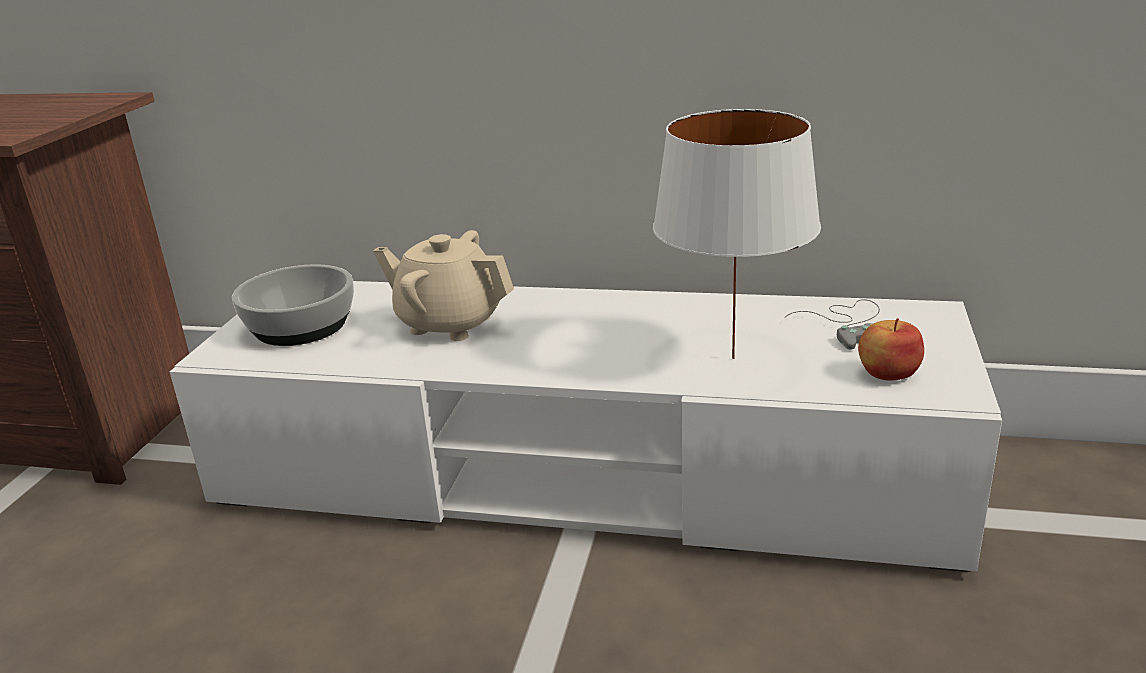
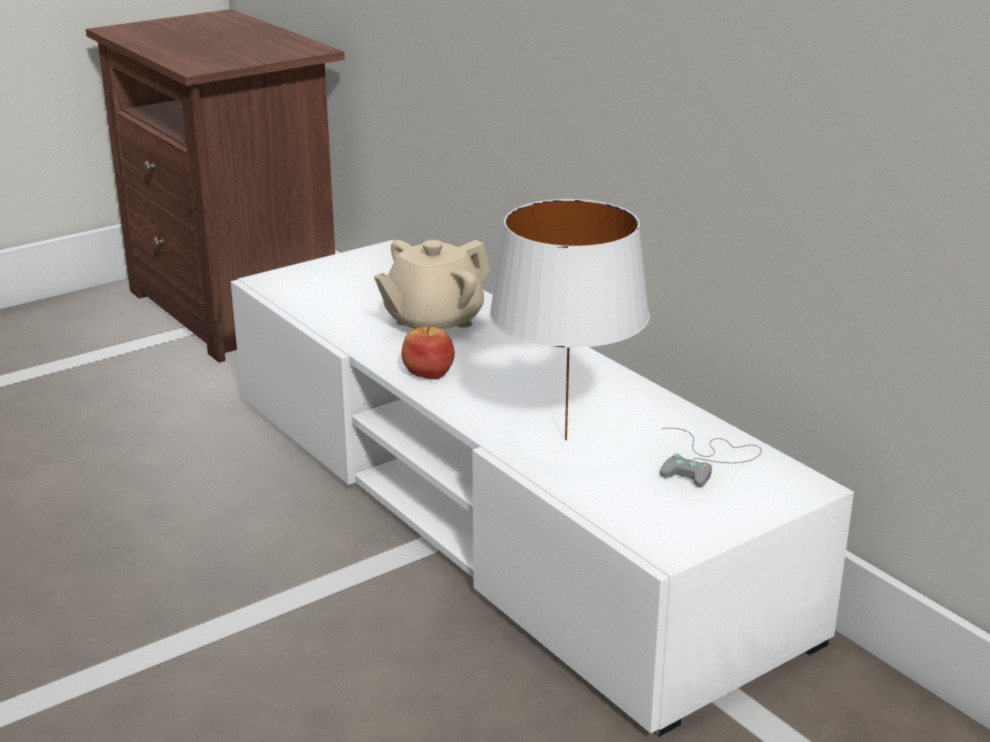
camera: 40 degrees right, 0 degrees up
(299, 326) = (343, 282): bowl -> none
(449, 323) = (433, 323): beige teapot -> beige teapot turned 105 degrees counterclockwise
(888, 373) = (651, 507): apple -> apple (428, 372)

